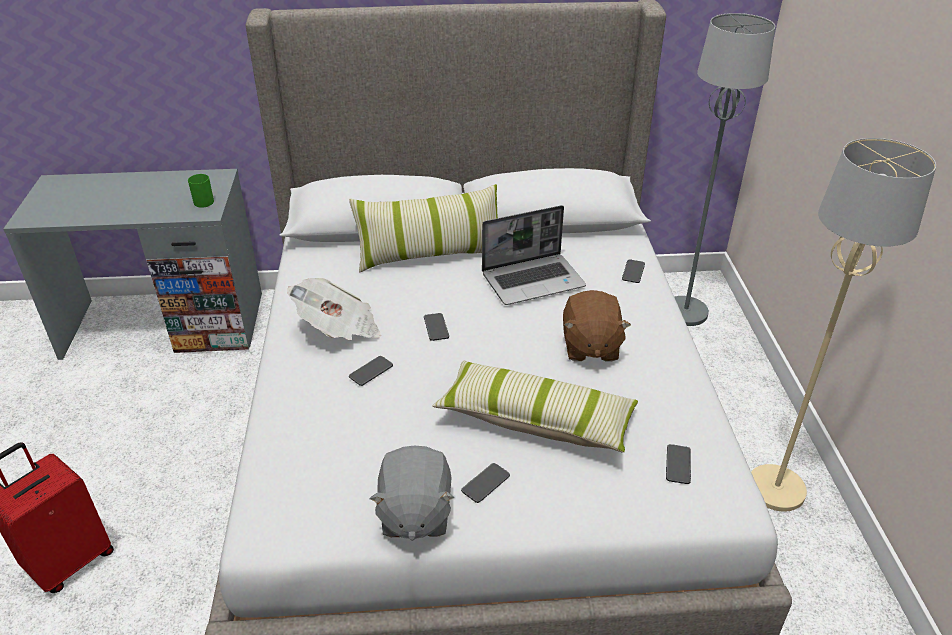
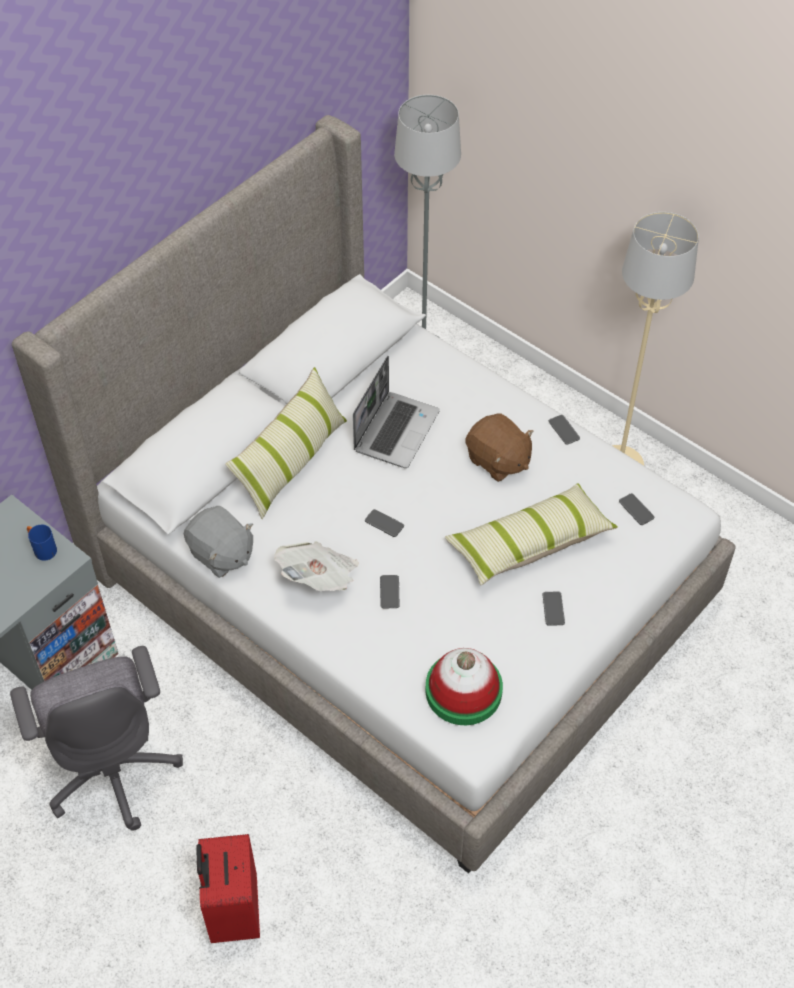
camera: 45 degrees left, 15 degrees up
(150, 410) = (113, 769): none -> grey office chair
(204, 200) = (42, 549): green mug -> blue mug
(315, 481) = (463, 691): none -> hat
(414, 513) = (539, 660): grey plush toy -> grey plush toy (221, 554)
(633, 272) = (453, 371): phone -> phone (564, 430)

